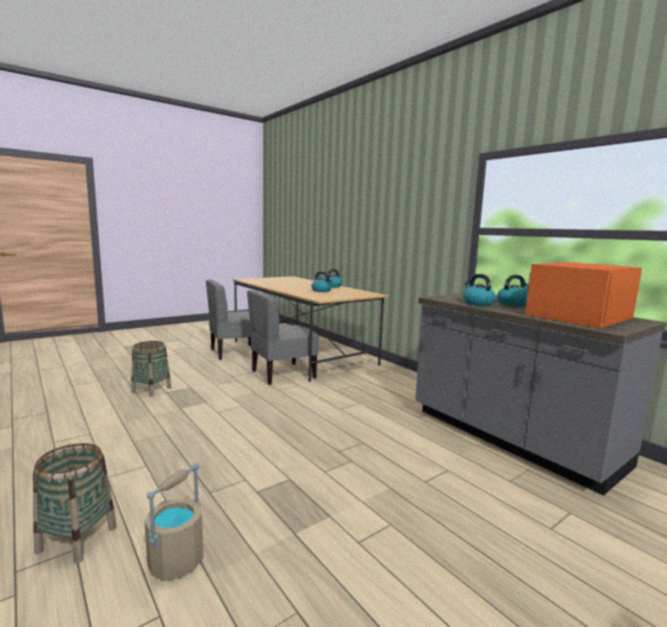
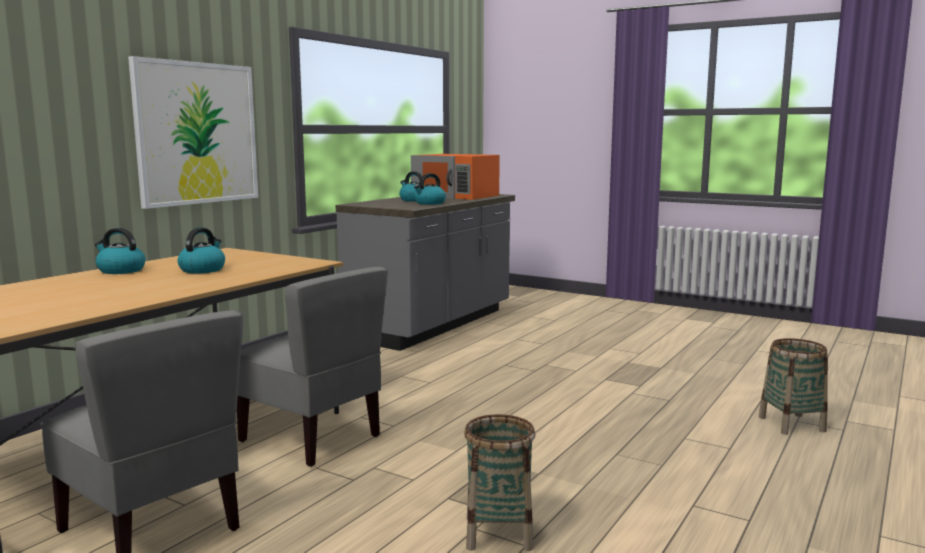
camera: 110 degrees left, 0 degrees up
(176, 561) = (741, 390): beige bucket -> none
(406, 232) = (197, 133): none -> picture

